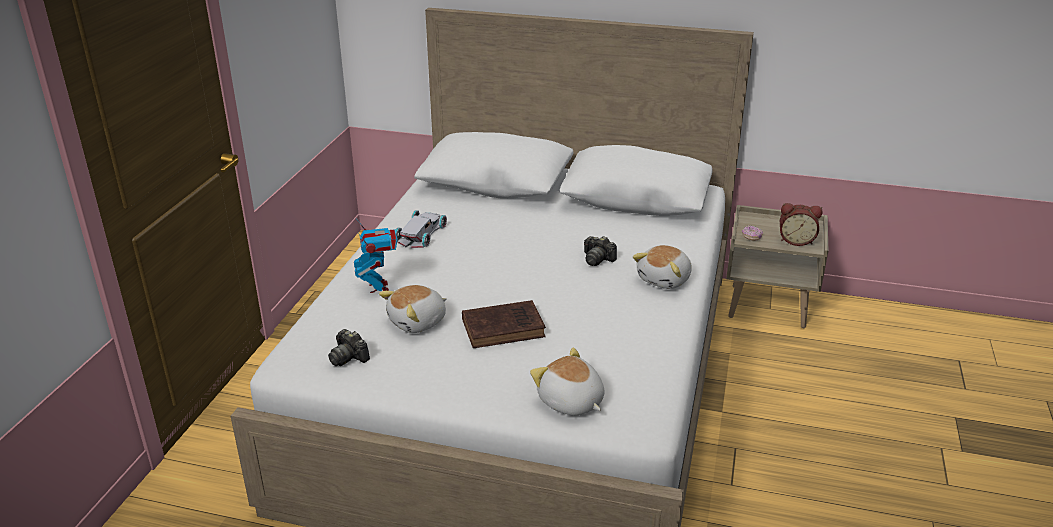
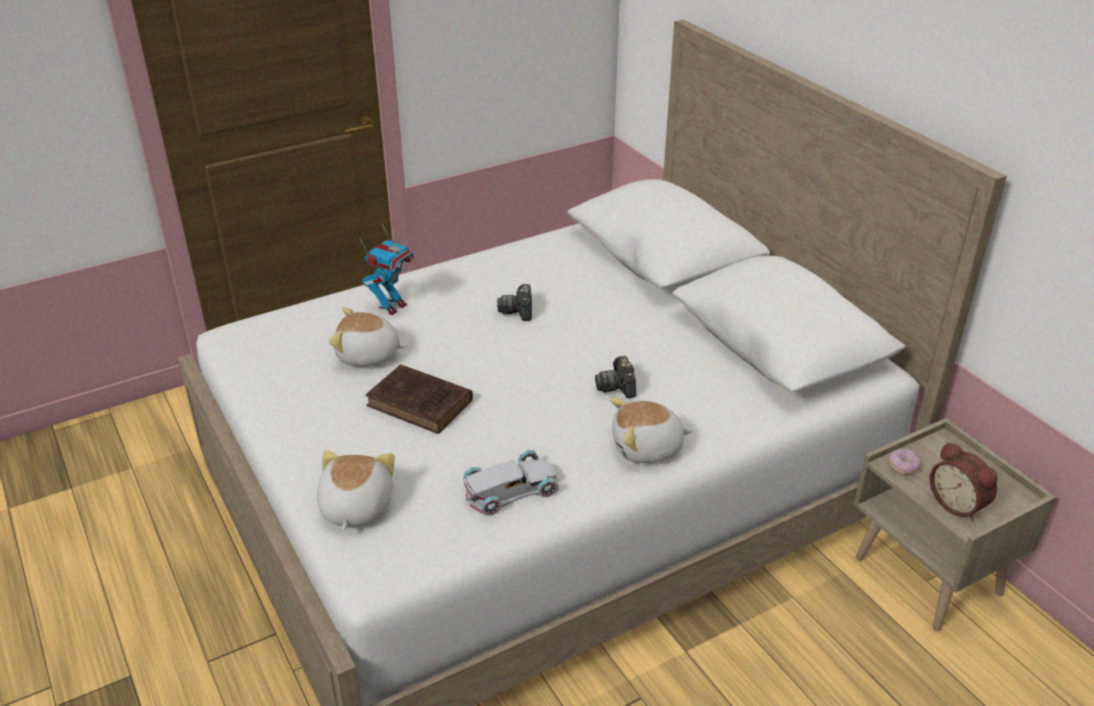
camera: 45 degrees right, 5 degrees up
(349, 357) = (274, 355): camera -> camera (518, 311)
(422, 233) = (507, 274): white toy car -> white toy car (512, 490)

